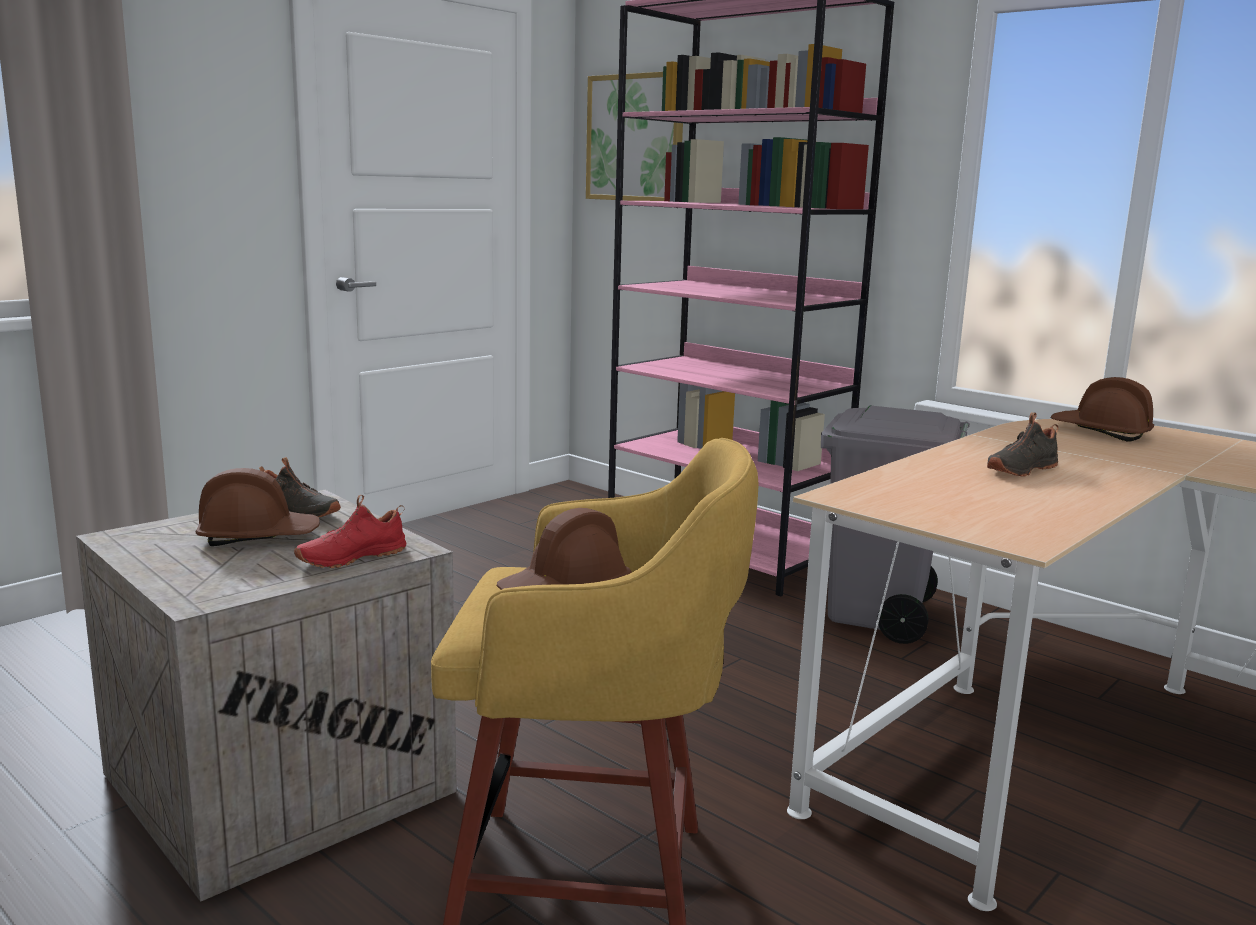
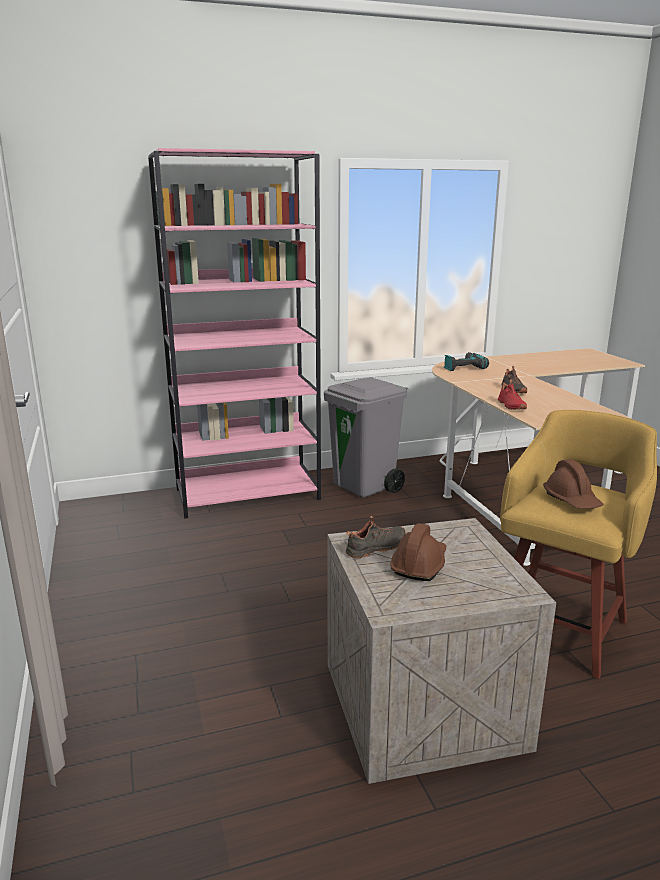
camera: 60 degrees left, 5 degrees up
(351, 557) = (472, 543): red shoe -> red shoe (510, 406)
(635, 138) = (92, 237): picture -> none
(1100, 432) = (463, 367): brown hard hat -> power drill

